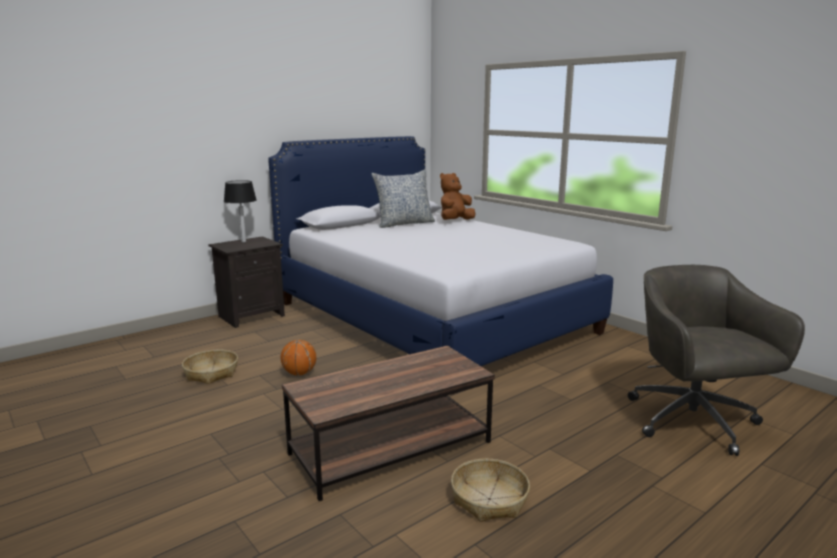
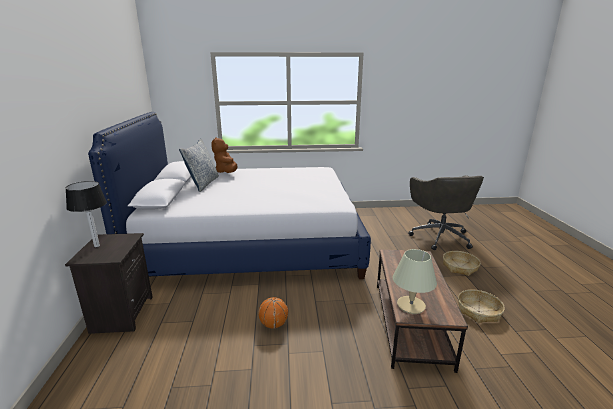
camera: 55 degrees left, 5 degrees up
(211, 373) = (217, 373): basket -> basket (460, 267)
(325, 385) = (410, 305): none -> beige table lamp
(694, 423) = (439, 236): grey office chair -> grey office chair turned 120 degrees counterclockwise

